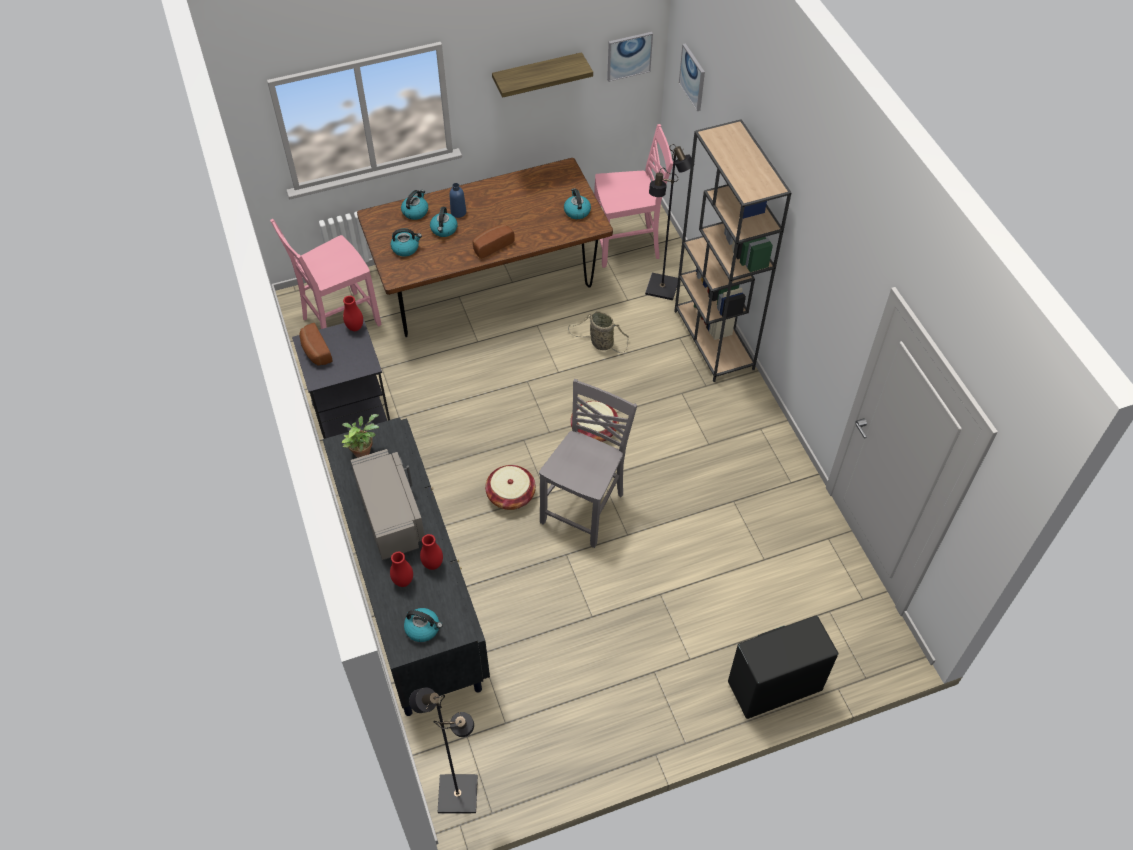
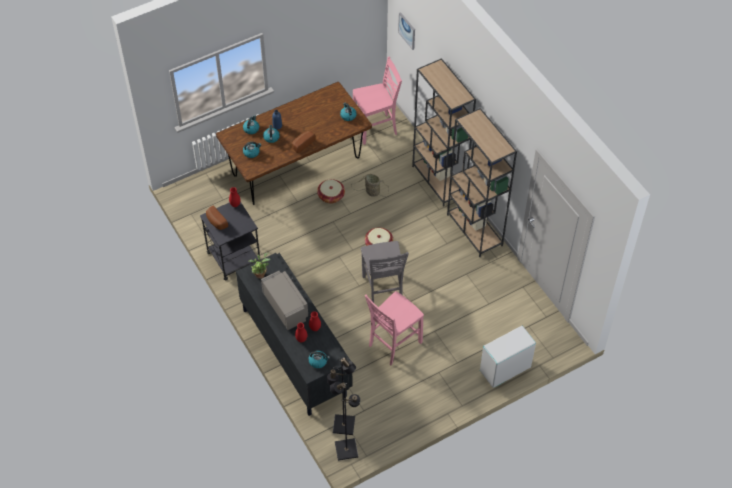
camera: 10 degrees left, 0 degrees up
(339, 321) = (209, 200): pink chair -> pink chair (393, 344)
(511, 495) = (338, 289): basket -> basket (331, 196)
(537, 75) = (315, 40): shelf -> none
(585, 508) = (383, 290): grey chair -> grey chair turned 150 degrees clockwise
(629, 56) = (366, 20): picture -> none
(662, 287) = (402, 152): black floor lamp -> black floor lamp (343, 425)
(760, 429) = (475, 230): none -> bookcase
(773, 687) = (504, 370): black nightstand -> white nightstand

